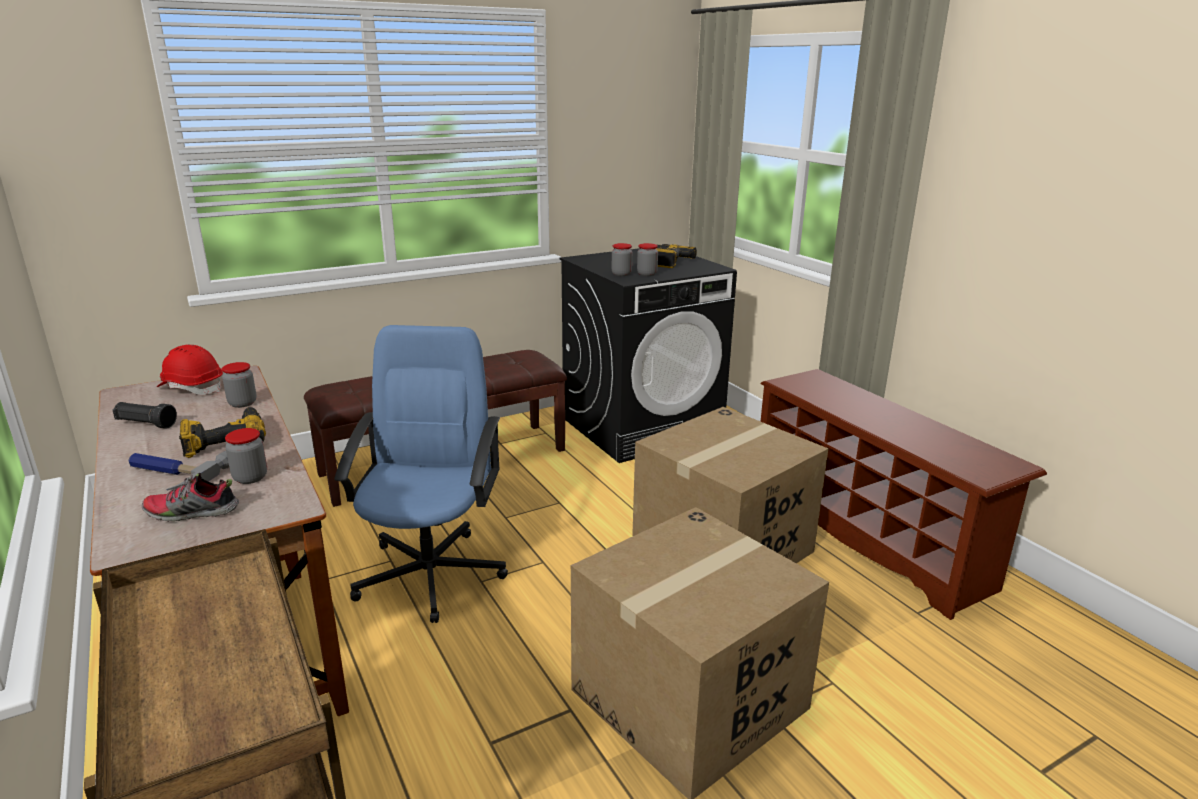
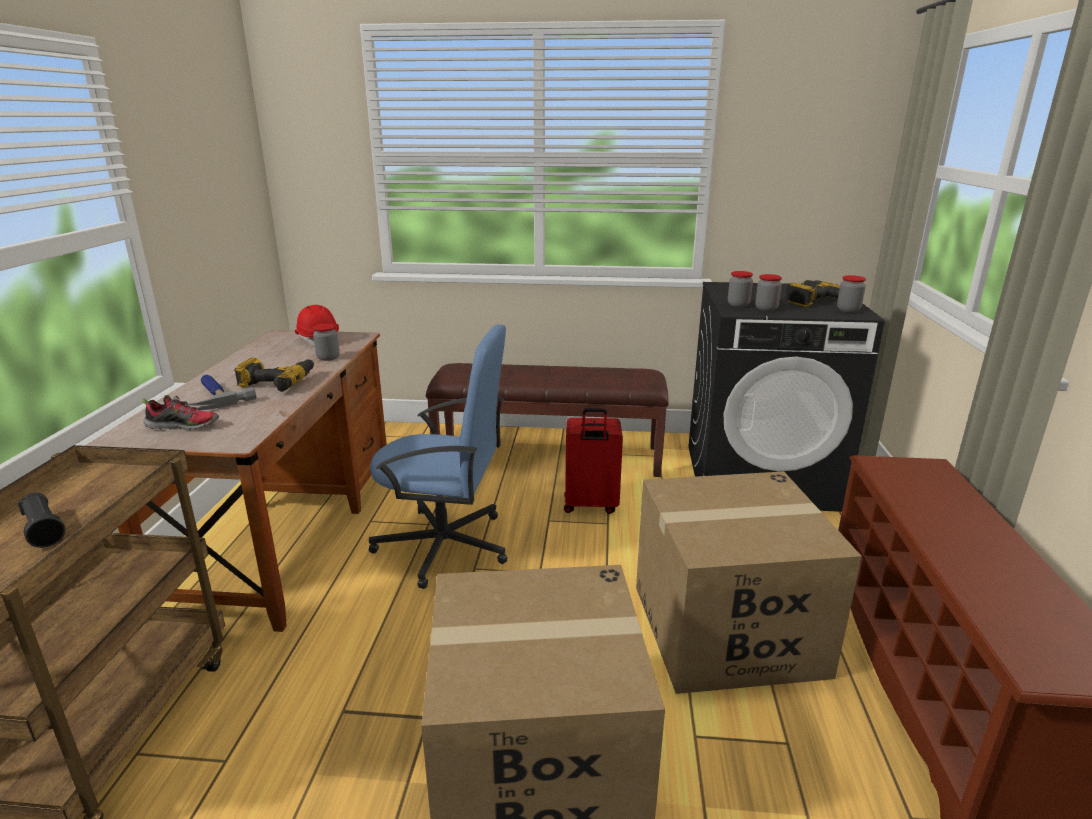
camera: 35 degrees right, 0 degrees up
(146, 424) = (256, 358): black flashlight -> black flashlight (44, 530)
(191, 513) = (184, 426): shoe -> shoe turned 150 degrees clockwise
(250, 478) = (250, 412): jar -> jar (848, 310)
(431, 573) = (445, 546): blue office chair -> blue office chair turned 60 degrees clockwise
(530, 492) = (590, 505): none -> red suitcase

